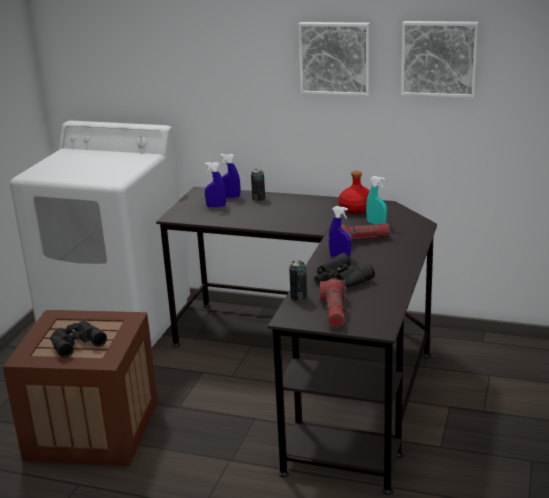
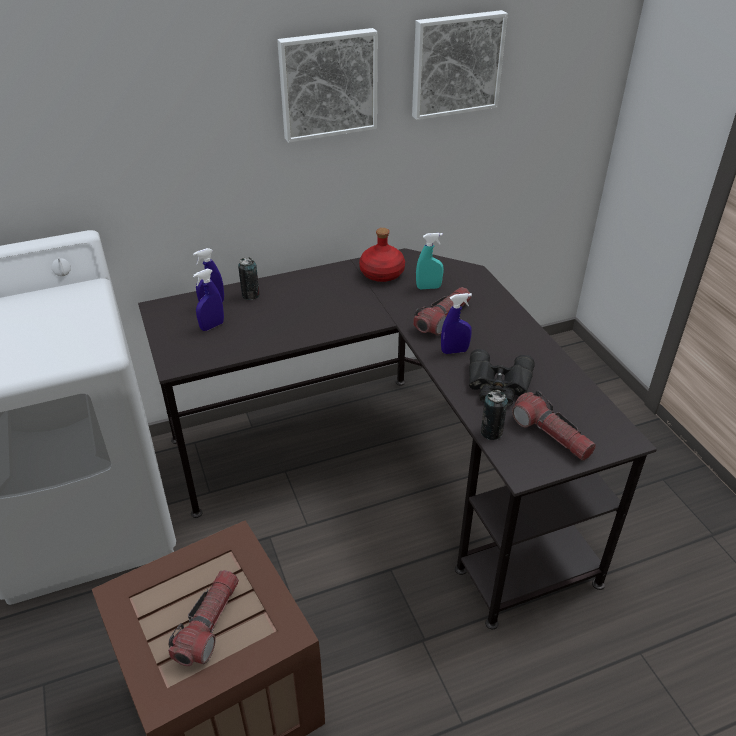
camera: 40 degrees left, 15 degrees up
(75, 342) = (208, 624): black binoculars -> flashlight

